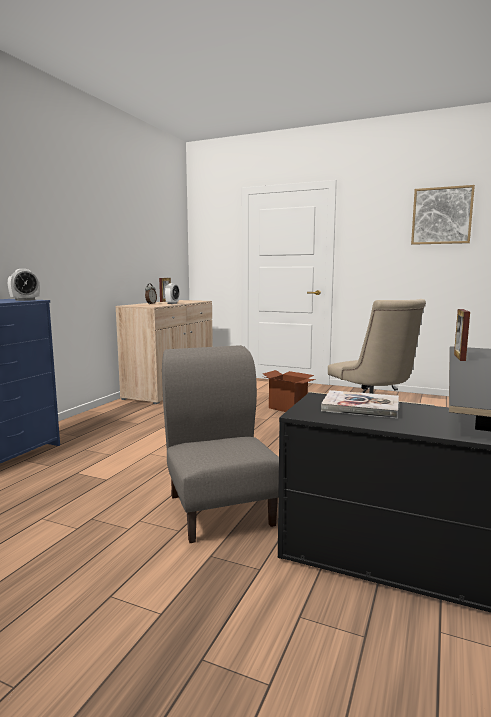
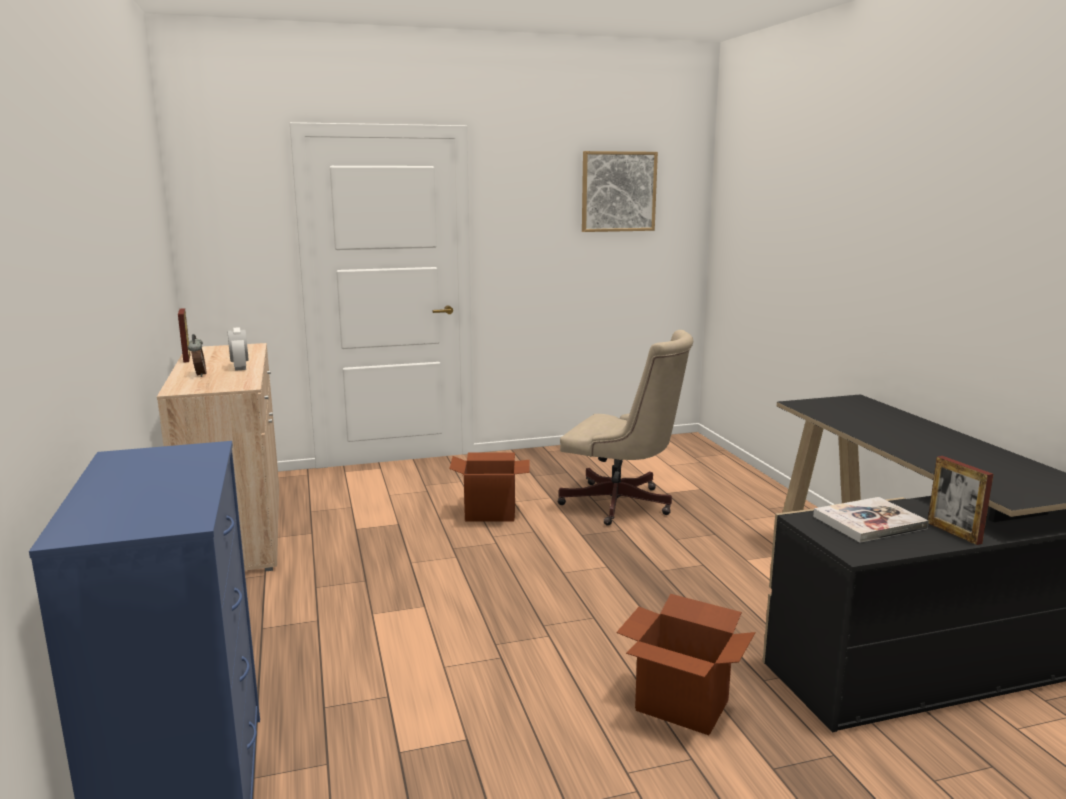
camera: 40 degrees left, 5 degrees up
(25, 300) = (199, 454): alarm clock -> none
(220, 509) = (681, 705): grey chair -> cardboard box
(459, 357) = (837, 423): picture frame -> picture frame (954, 533)

